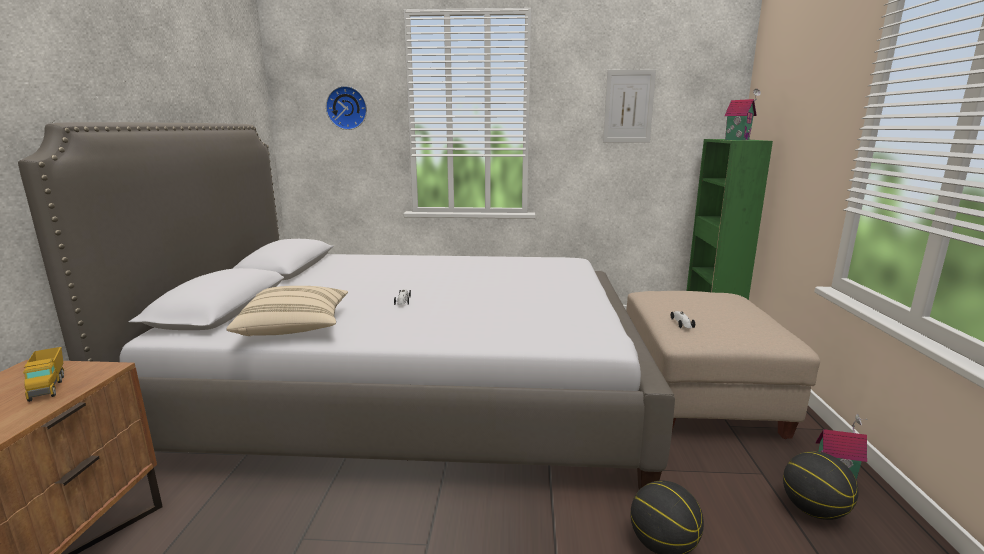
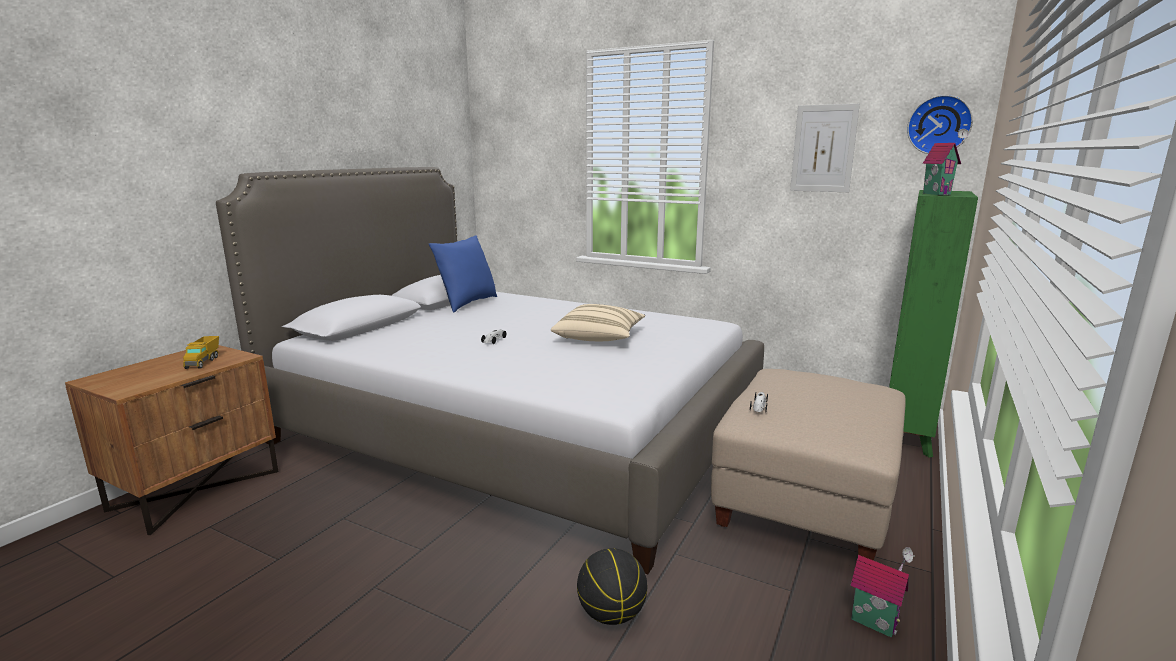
camera: 25 degrees right, 0 degrees up
(295, 327) = (388, 349): beige pillow -> beige pillow (599, 338)
(318, 269) = (466, 303): none -> blue pillow
(347, 108) = (533, 150): wall clock -> wall clock (939, 125)
(813, 511) = (810, 640): basketball -> none

